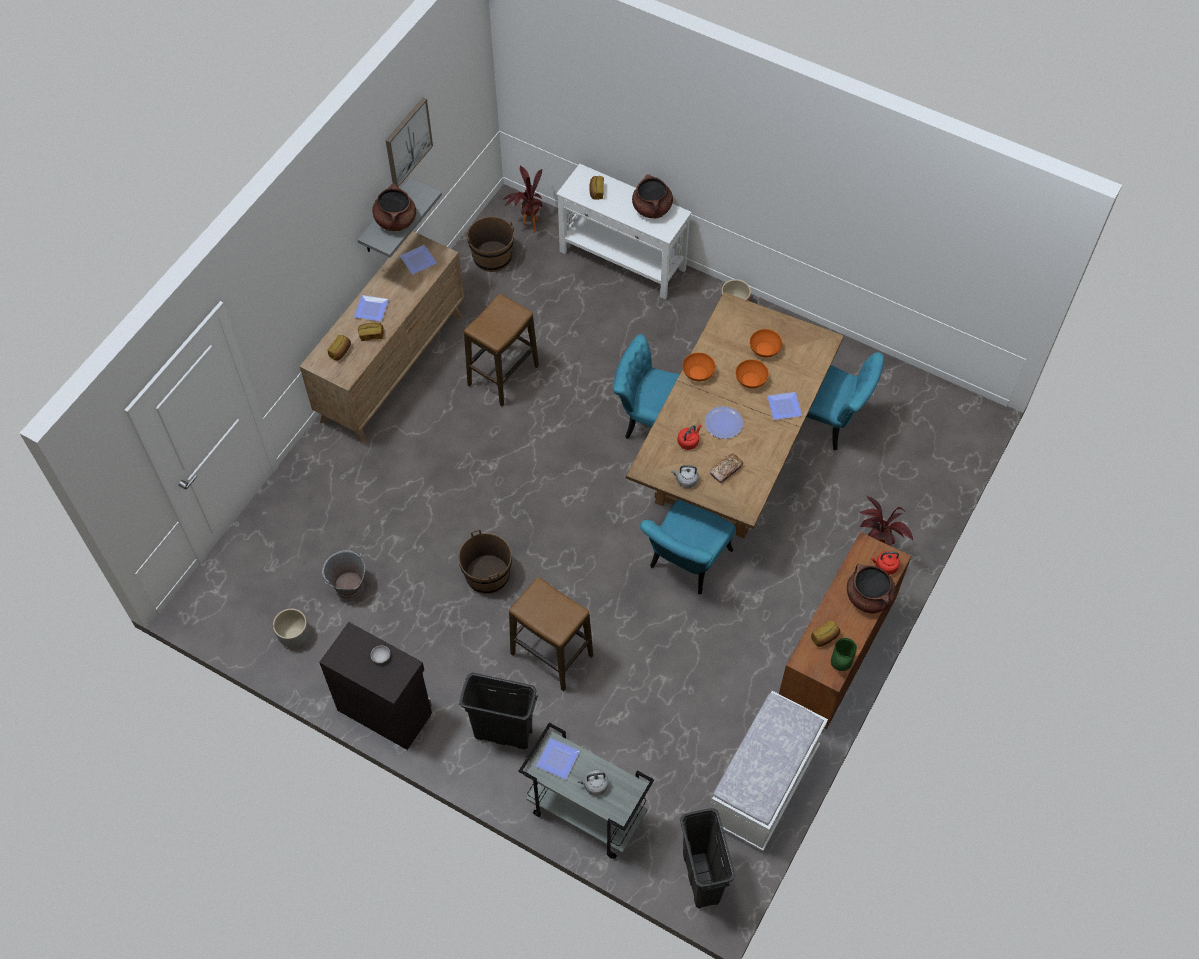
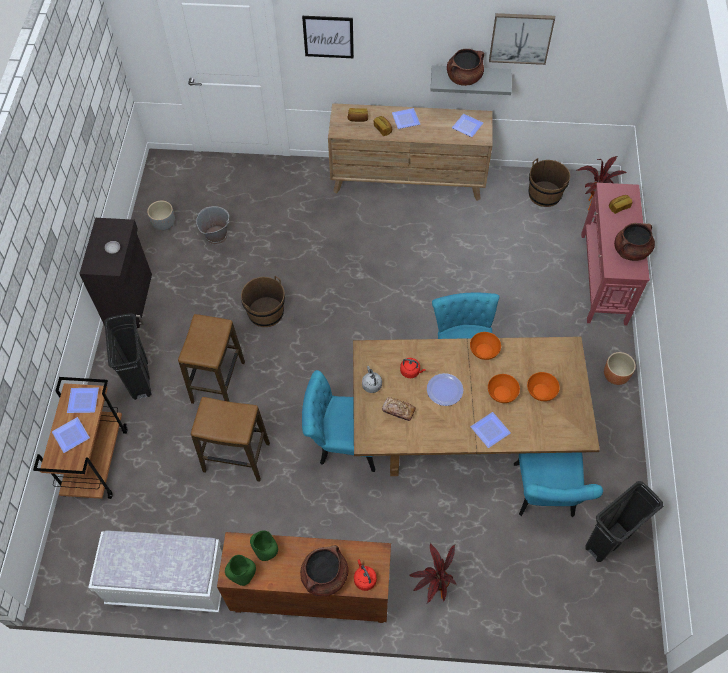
camera: 65 degrees right, 0 degrees up
(277, 302) = (328, 36): none -> picture
(503, 376) = (442, 247): stool -> stool (236, 457)
(585, 813) = (96, 461): grey cart -> brown cart
(594, 785) = (70, 435): grey kettle -> plate
(622, 261) = (603, 278): white console table -> red console table
(701, 879) = (69, 567): black trash can -> black trash can (608, 541)
(825, 637) = (266, 554): bread -> green vase

